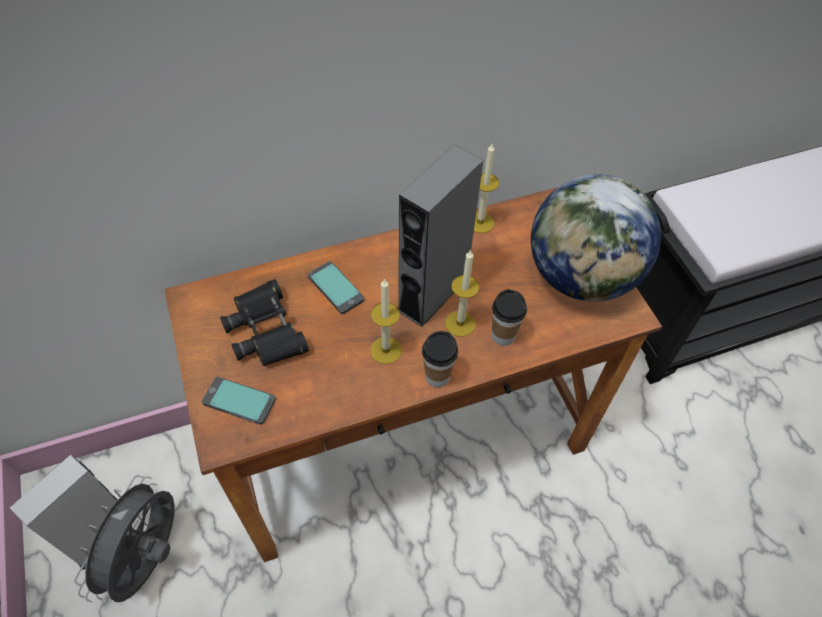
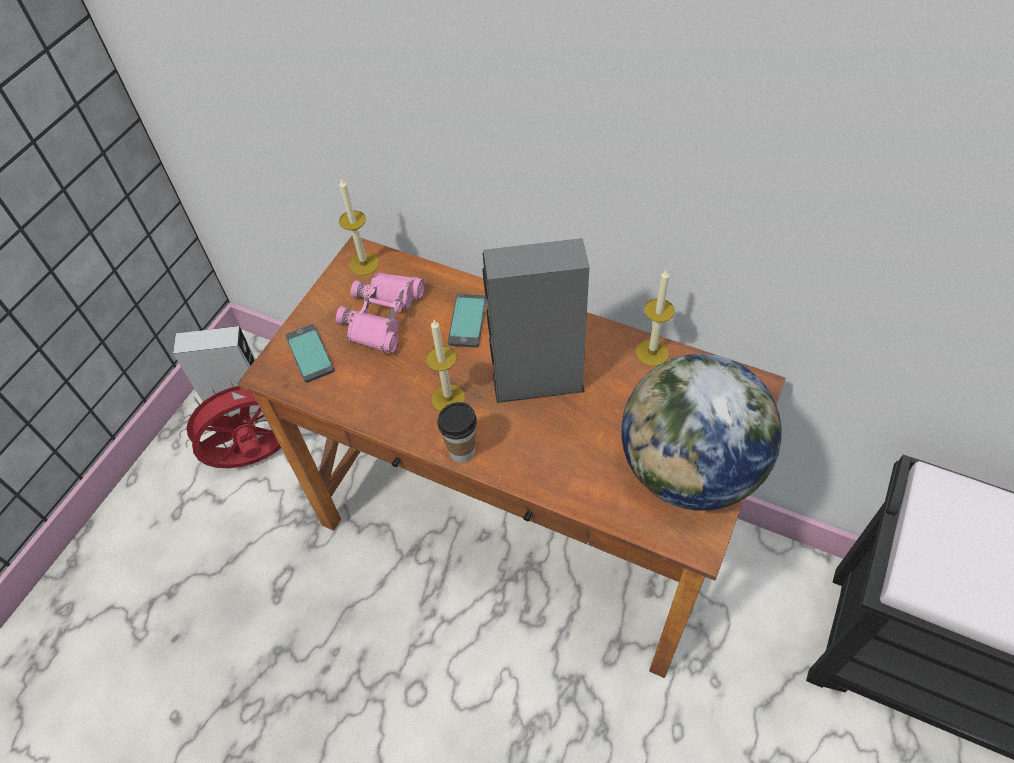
camera: 50 degrees right, 0 degrees up
(151, 559) = (258, 456): grey fan -> red fan
(266, 330) = (382, 316): black binoculars -> pink binoculars
(460, 323) = (530, 424): candle -> candle (364, 264)
(503, 336) = (554, 463): cup -> none

